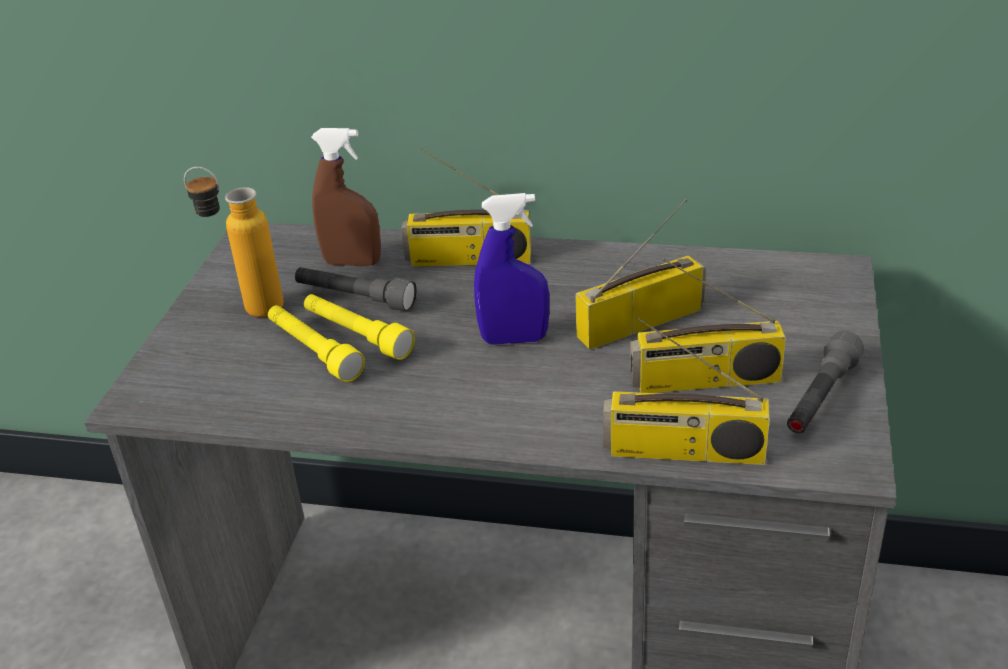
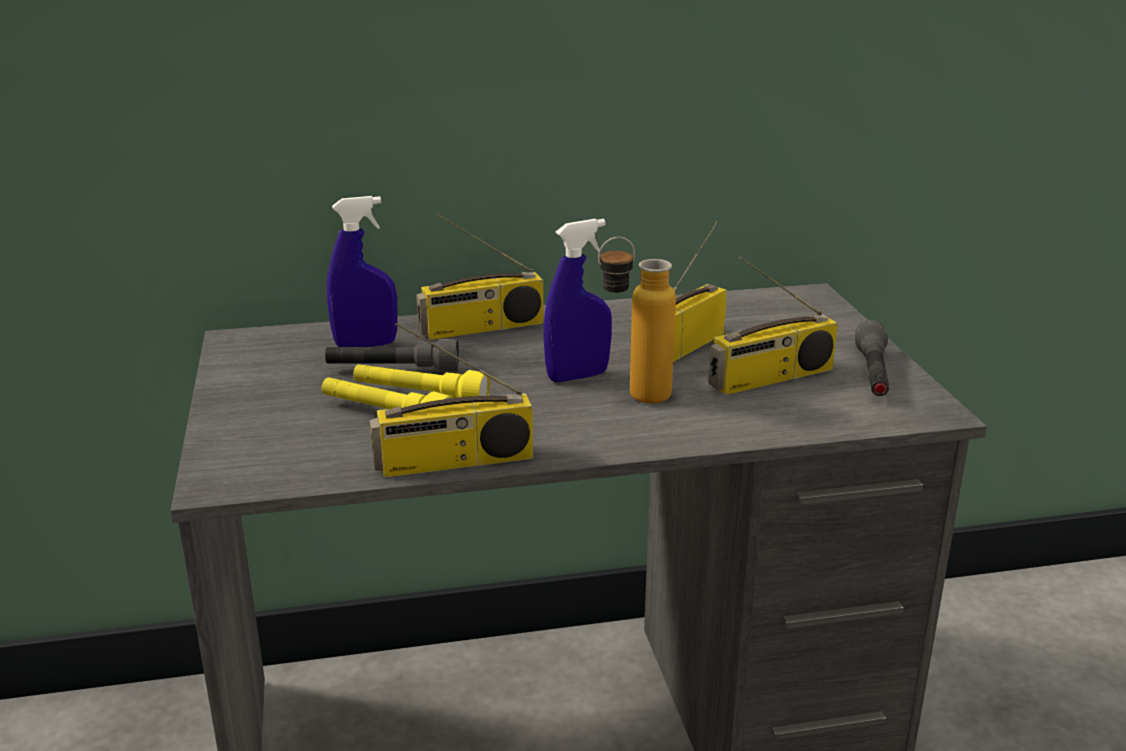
camera: 25 degrees left, 10 degrees down
(249, 307) = (283, 392): bottle -> bottle (633, 398)
(352, 262) = (366, 345): brown spray bottle -> blue spray bottle
(683, 452) = (797, 427): radio -> radio (453, 462)

